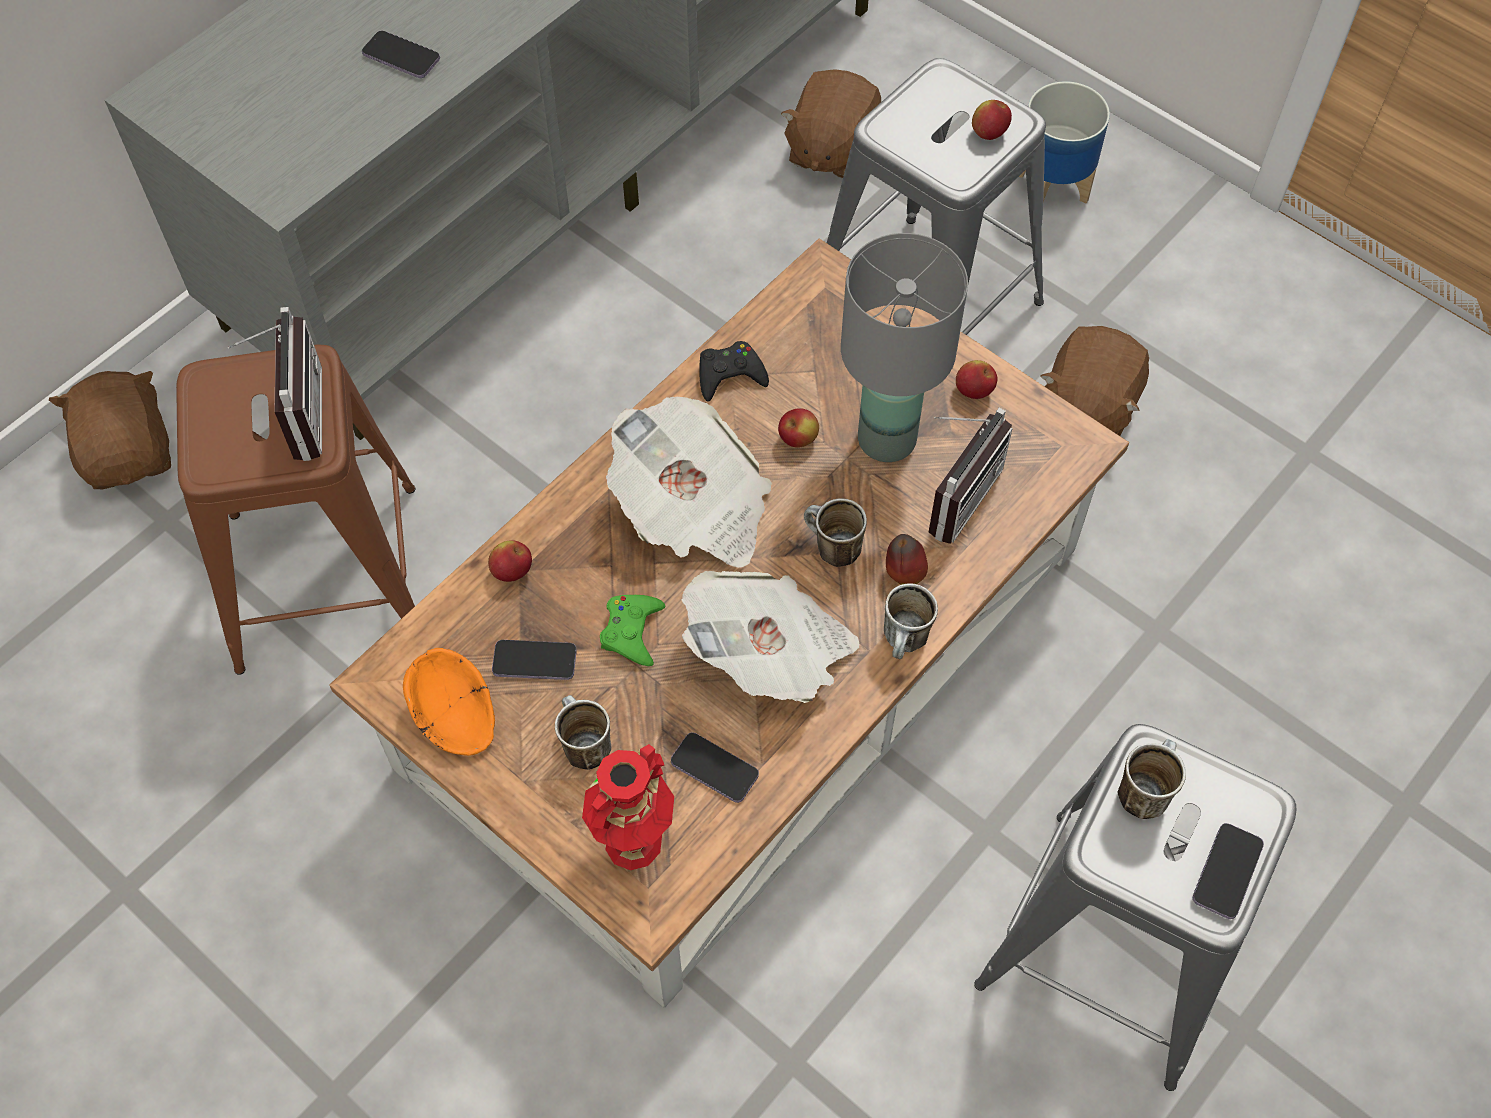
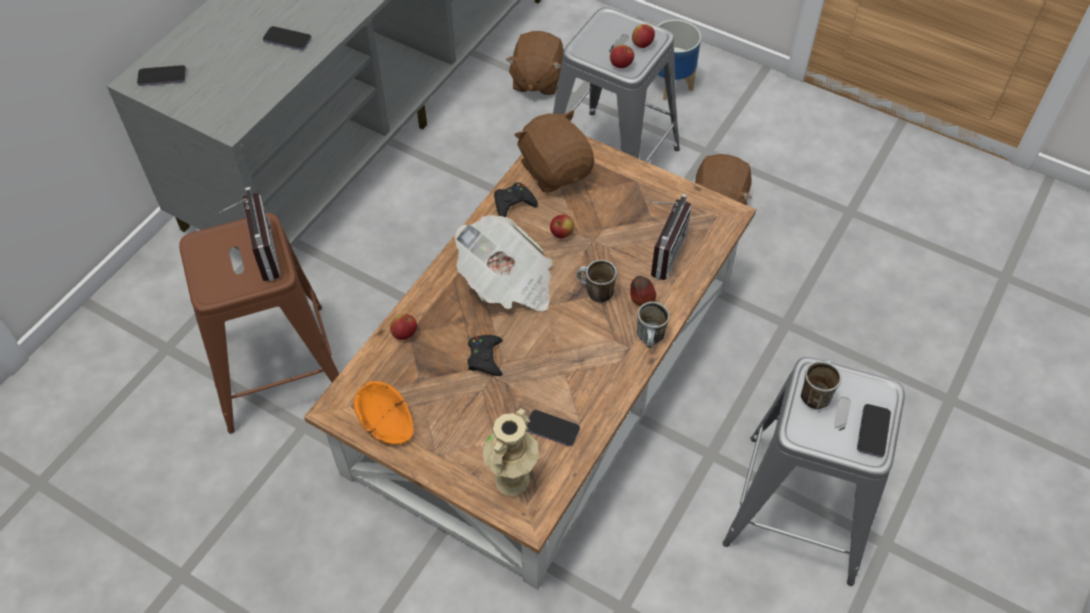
camera: 10 degrees left, 5 degrees down
(130, 453) = (136, 311): brown plush toy -> brown plush toy (555, 170)
(534, 661) = (429, 384): phone -> phone (162, 77)
(582, 745) = (468, 428): mug -> none
(632, 632) = (485, 358): green game controller -> black game controller
(634, 844) = (512, 480): red vase -> beige vase
(771, 654) = (572, 358): newspaper -> none
(886, 437) = (614, 226): grey table lamp -> none
(974, 391) = (659, 193): apple -> apple (621, 65)

